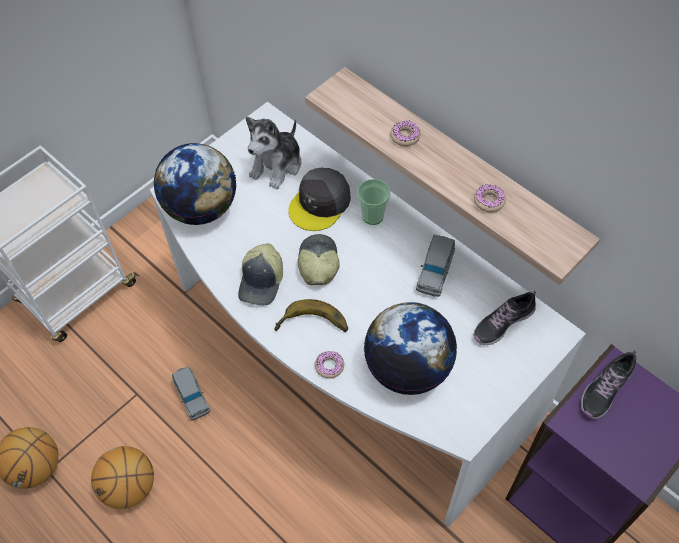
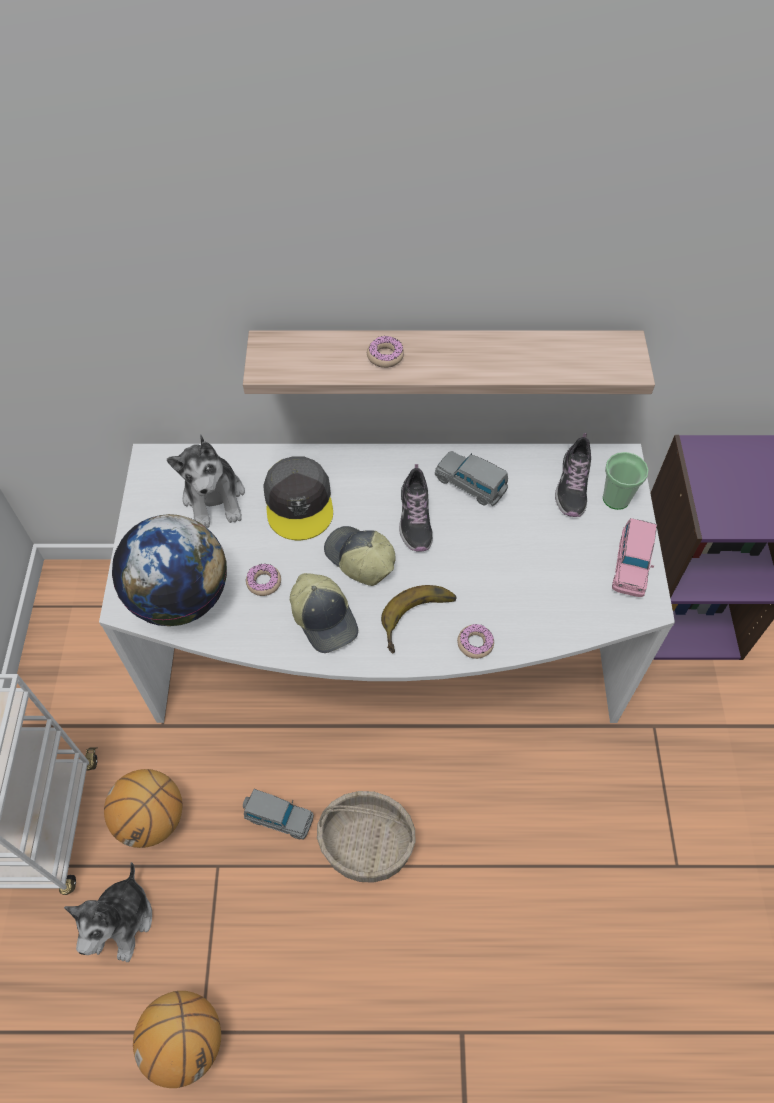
camera: 45 degrees left, 0 degrees up
(66, 379) = (122, 921): none -> plush toy
(129, 487) = (308, 961): basketball -> basketball (152, 818)
(222, 456) = (368, 845): none -> basket
(373, 216) = (361, 477): cup -> cup (616, 498)
(408, 368) = (541, 587): globe -> none
(435, 272) = (471, 485): grey toy car -> grey toy car turned 150 degrees clockwise
(483, 403) = (631, 565): none -> pink toy car
(489, 201) = (524, 362): donut -> donut (264, 582)
(605, 389) = (710, 474): shoe -> shoe (415, 518)

